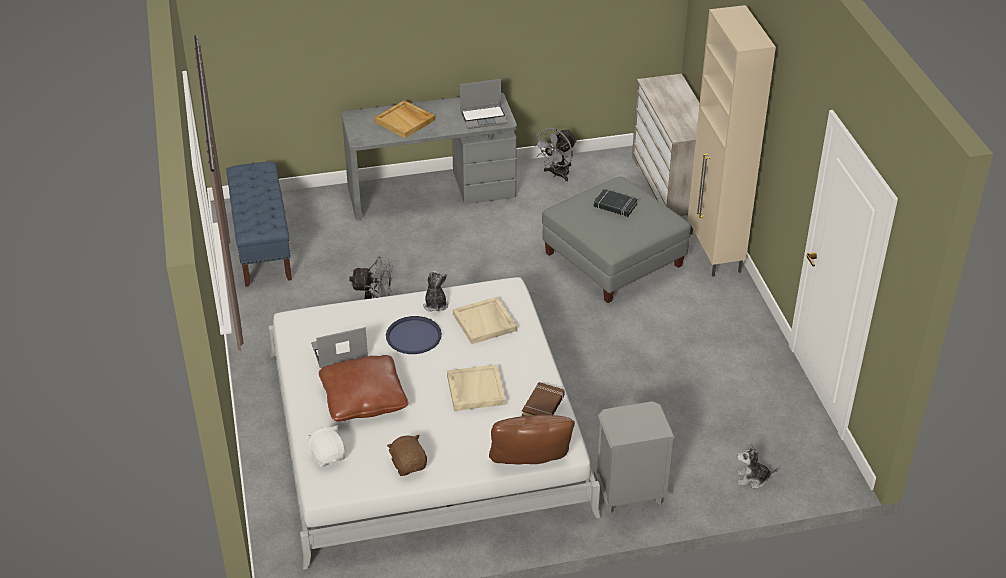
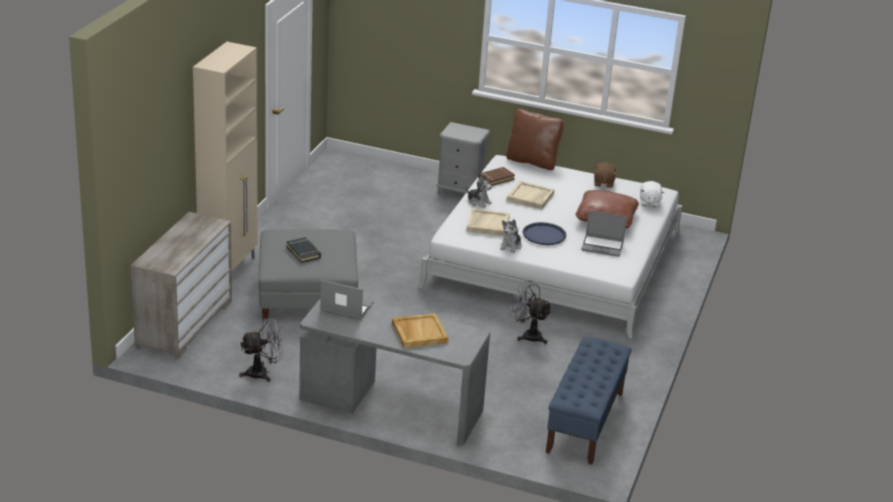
camera: 150 degrees left, 10 degrees down
(752, 479) = (383, 172): plush toy -> plush toy (478, 202)

